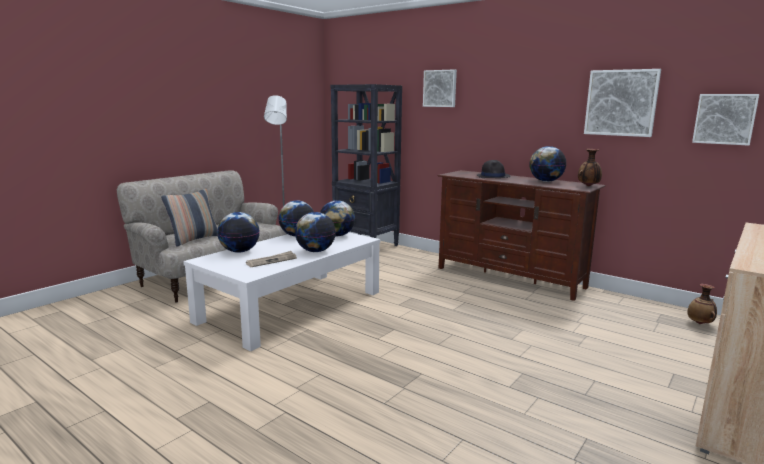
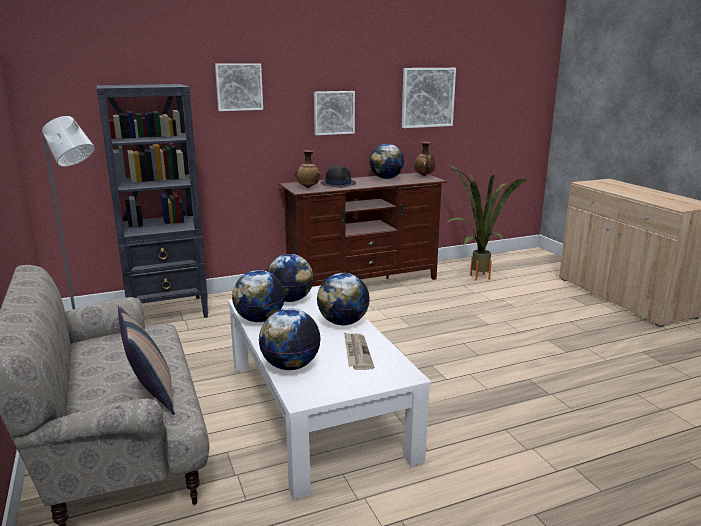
camera: 60 degrees left, 5 degrees up
(617, 314) = (473, 277): none -> potted plant
(700, 323) = (506, 262): vase -> vase (308, 187)
(724, 119) = (493, 107): picture -> picture (333, 112)

